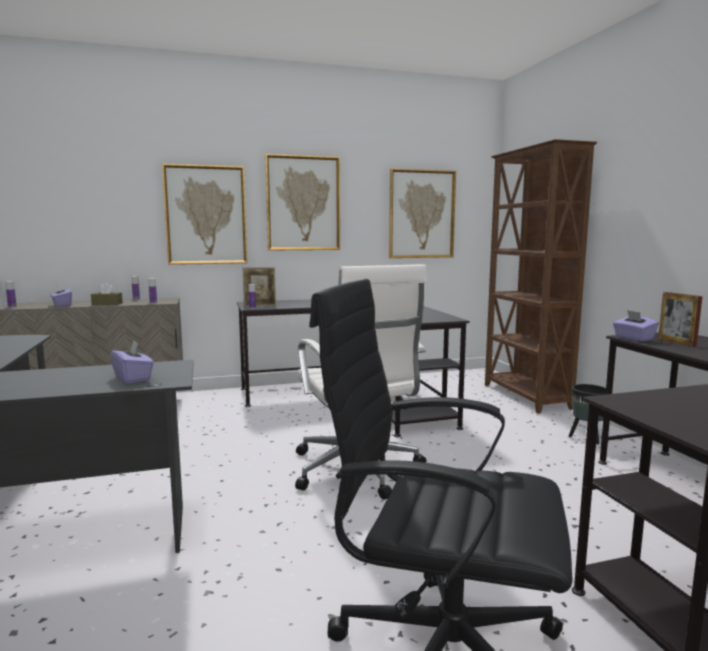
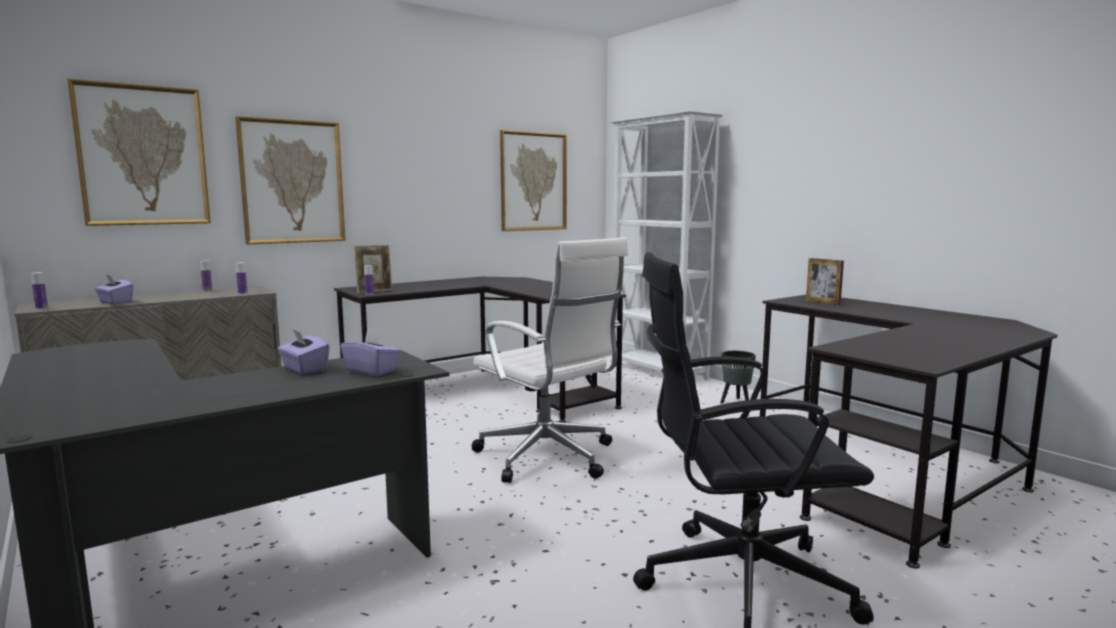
camera: 20 degrees left, 0 degrees up
(107, 304) = (180, 298): brown tissue box -> none
(303, 203) = (407, 168): picture -> picture (143, 156)
(525, 397) = (658, 372): brown bookcase -> white bookcase
(633, 338) = (787, 301): purple tissue box -> purple tissue box (304, 369)

